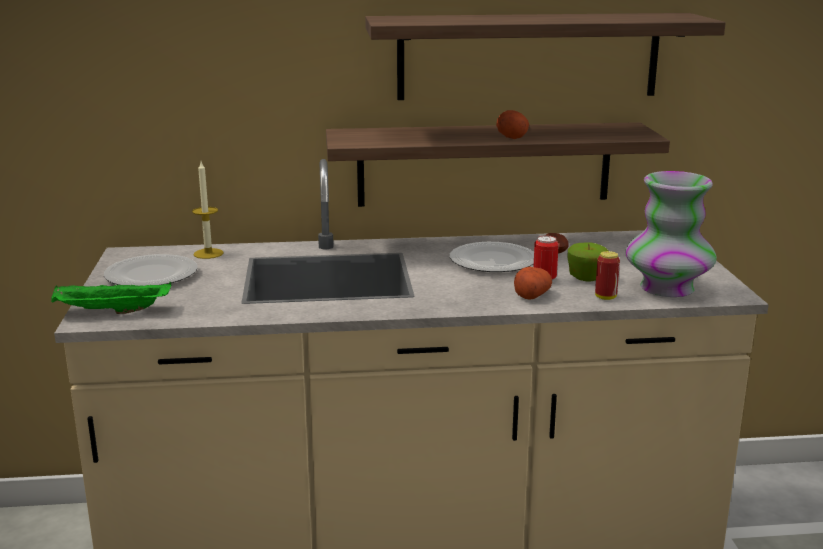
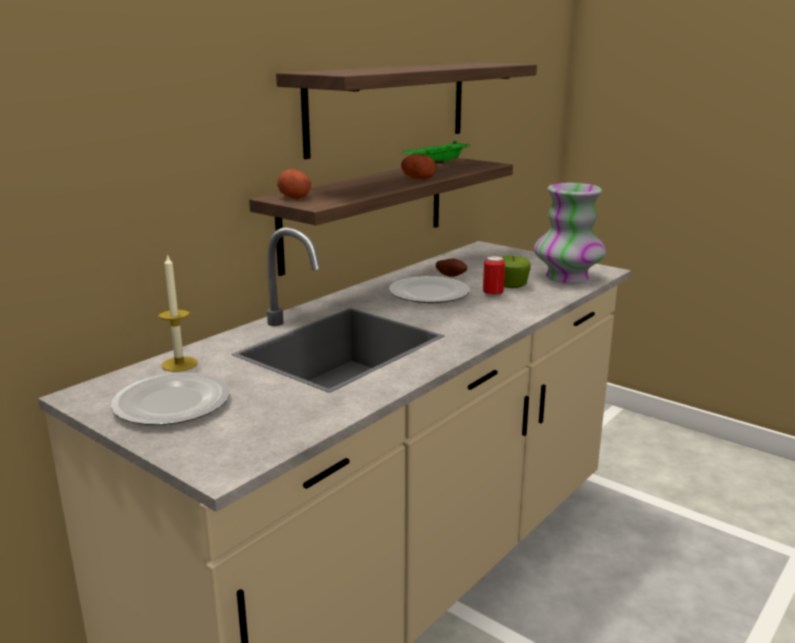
camera: 45 degrees left, 0 degrees up
(111, 312) = (224, 452): green tray -> green tray (437, 164)
(531, 295) = (511, 307): potato -> potato (295, 196)
(605, 297) = (553, 294): can -> none

